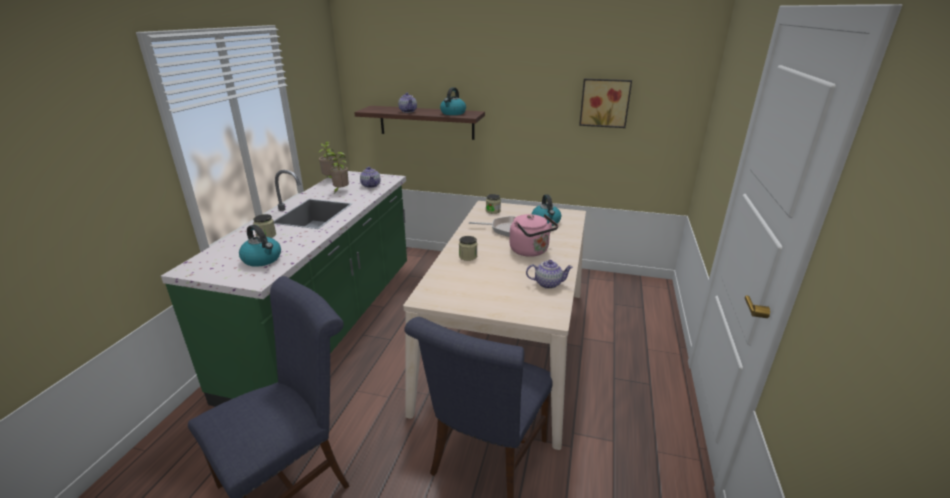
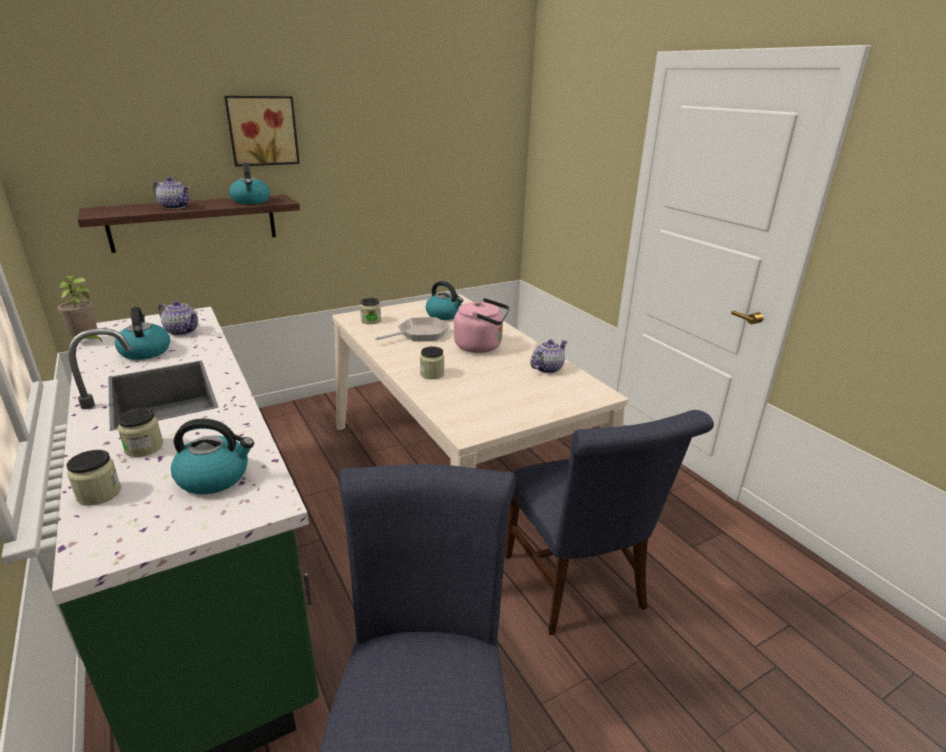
camera: 45 degrees left, 0 degrees up
(225, 247) = (99, 493): none -> jar
(340, 191) = (145, 351): potted plant -> kettle
(604, 103) = (431, 167): picture -> picture (262, 130)

